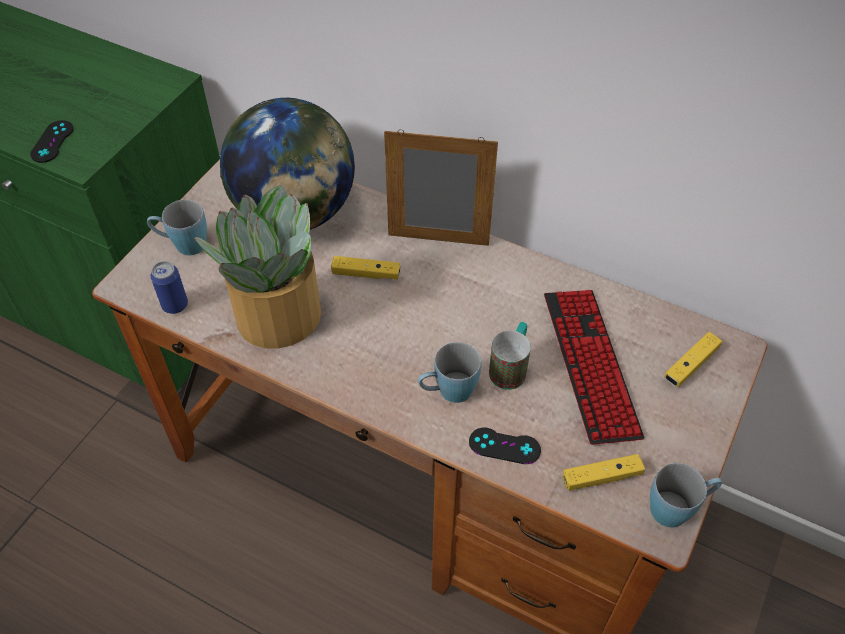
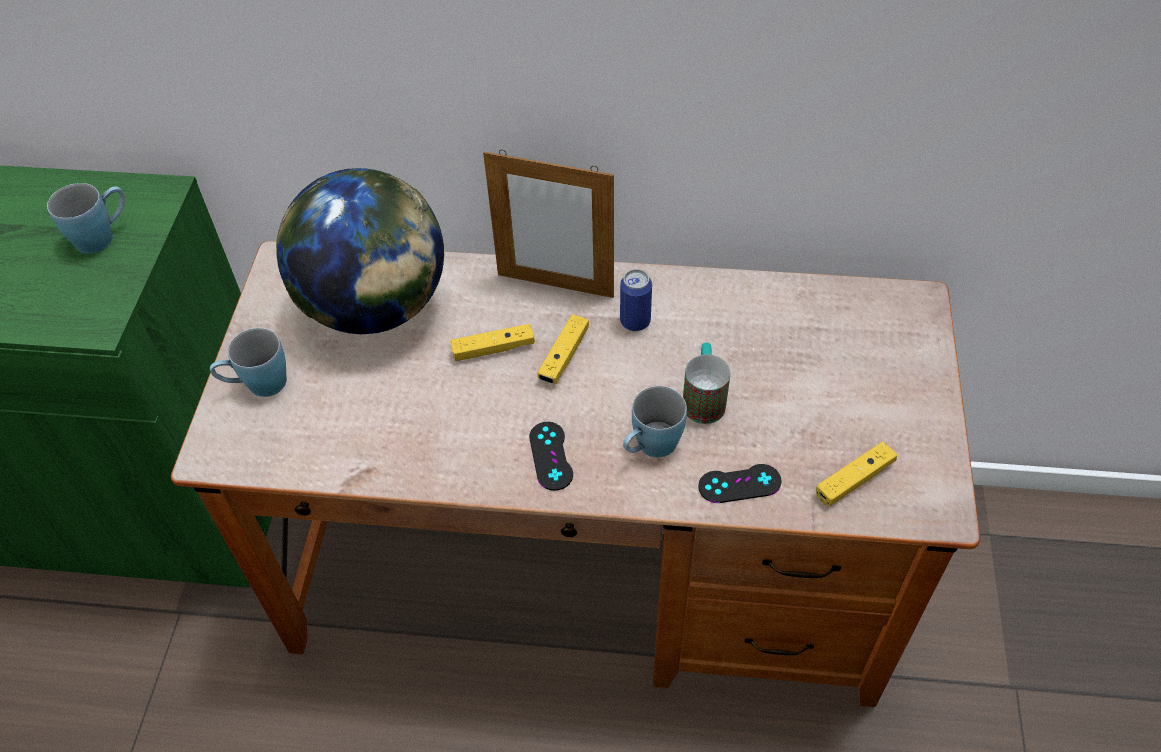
camera: 20 degrees left, 0 degrees up
(52, 142) = (46, 311): black game controller -> black game controller (551, 456)
(175, 305) = (285, 459): can -> can (635, 321)
(277, 317) = (415, 431): potted plant -> none
(438, 240) = (555, 285): picture frame -> picture frame turned 150 degrees counterclockwise
(590, 365) = (785, 366): keyboard -> none
(677, 508) = (944, 483): blue mug -> blue mug (103, 235)
(691, 365) = (884, 332): yellow game controller -> yellow game controller (564, 356)

